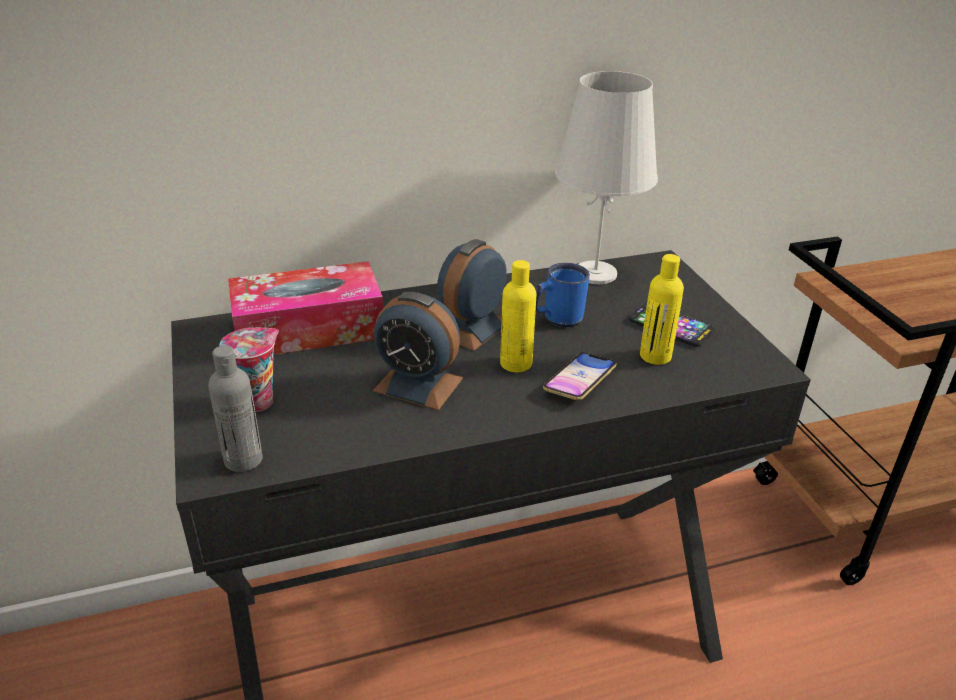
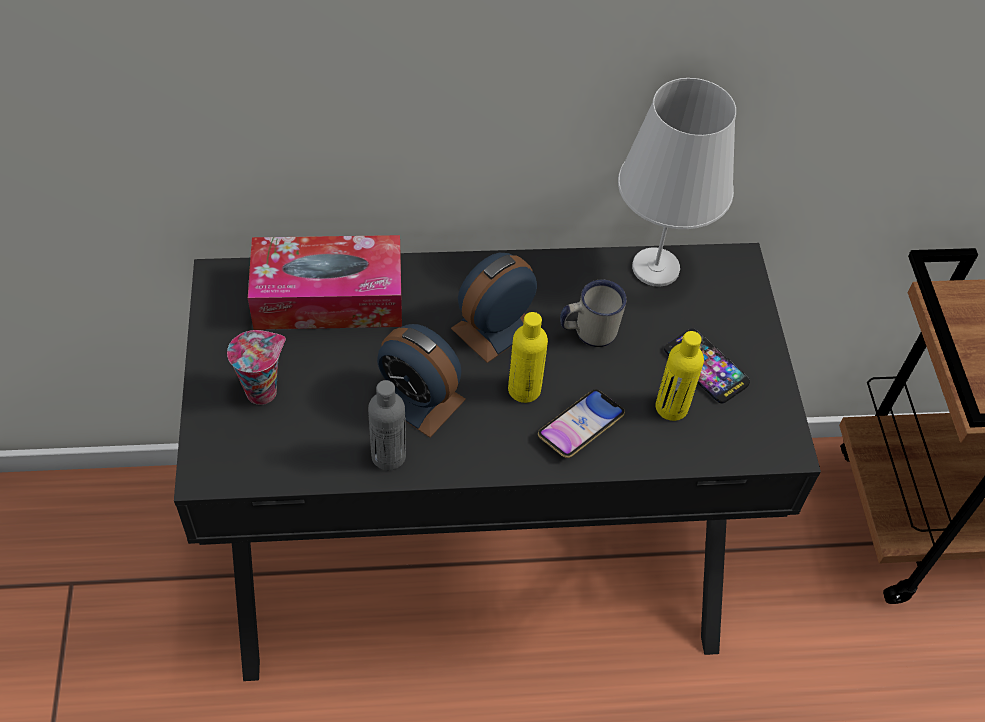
camera: 10 degrees right, 20 degrees up
(243, 460) = (238, 462): grey bottle -> grey bottle (388, 456)
(556, 319) = (588, 332): blue mug -> white mug

